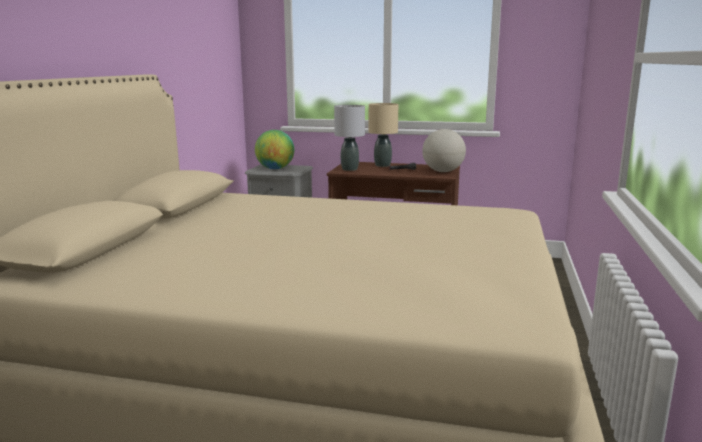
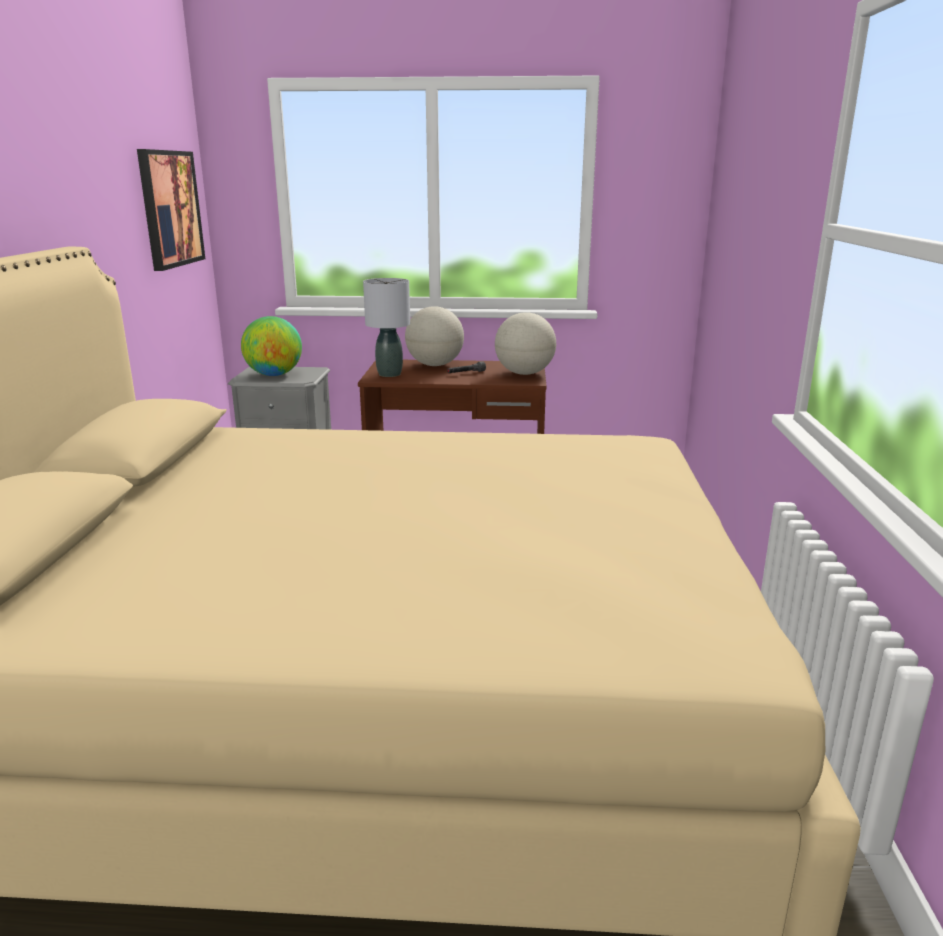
camera: 10 degrees left, 5 degrees up
(215, 59) = (170, 209): none -> picture
(382, 165) = (434, 365): beige table lamp -> globe

